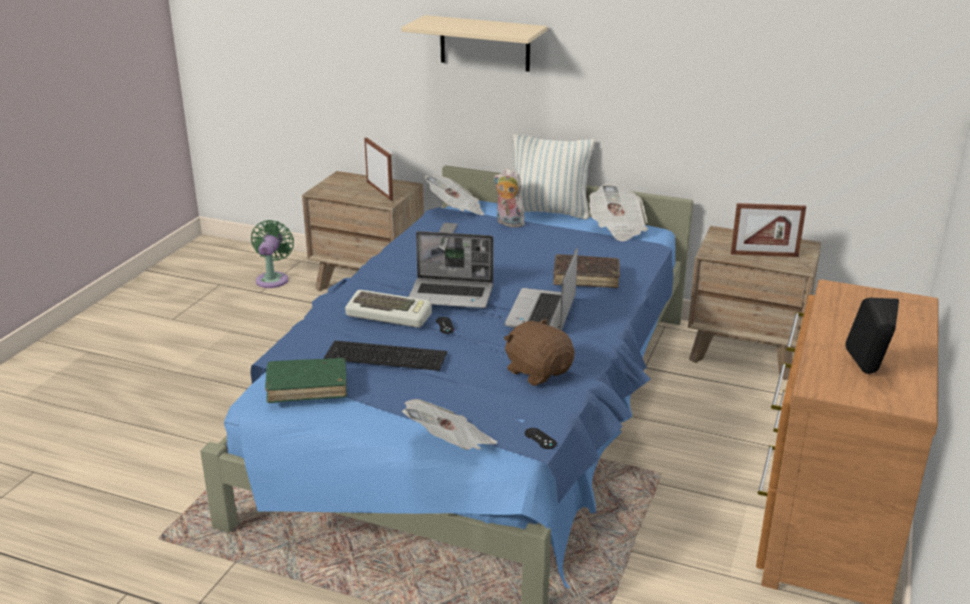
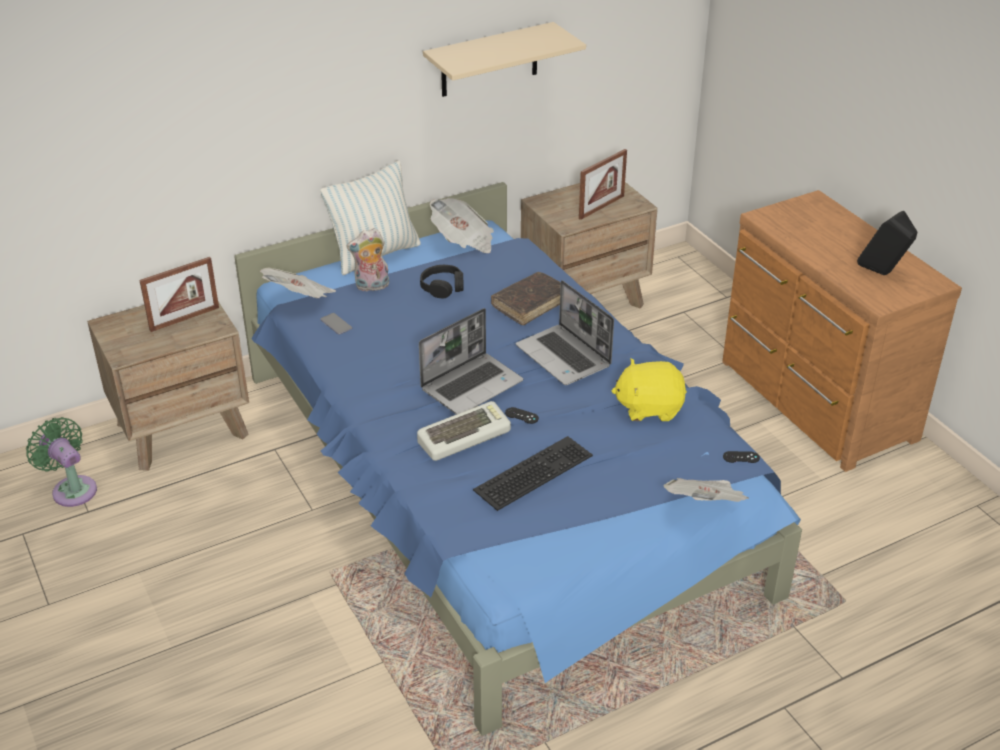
camera: 50 degrees left, 10 degrees up
(307, 387) = (532, 542): green book -> none
(379, 191) = (184, 319): picture frame -> picture frame turned 135 degrees clockwise
(485, 43) = (262, 101): beige shelf -> beige shelf (489, 60)
(538, 371) = (649, 407): brown plush toy -> yellow plush toy
(550, 243) = (443, 287): none -> black headphones

